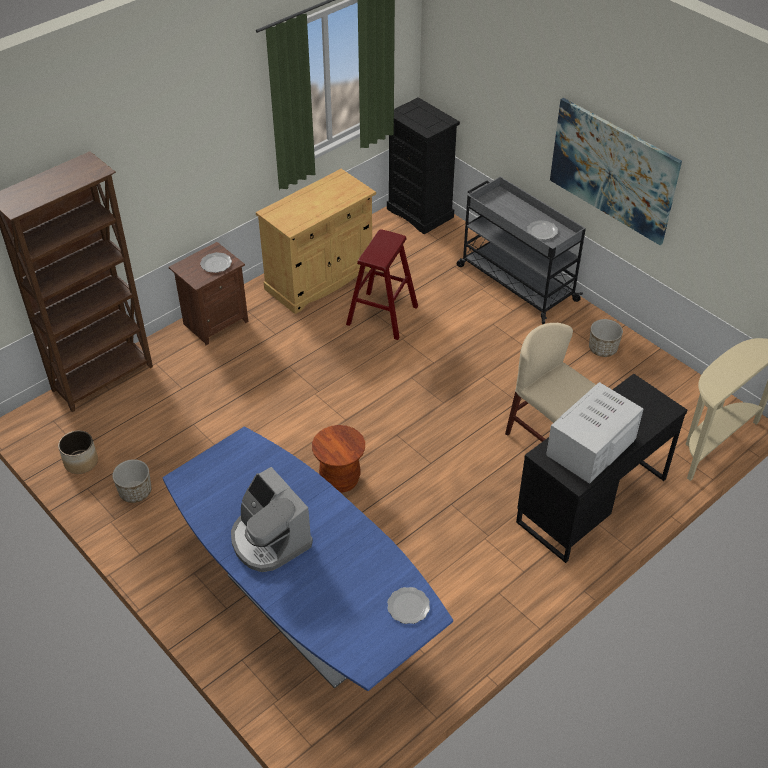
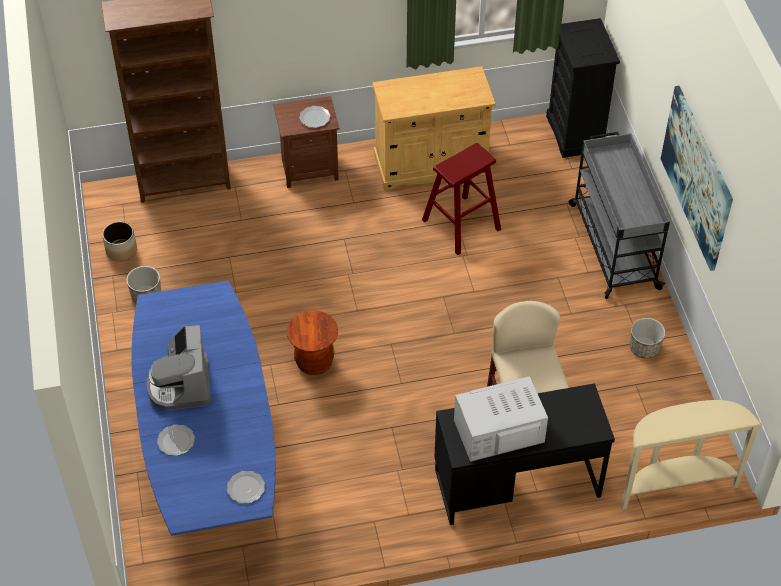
camera: 30 degrees right, 5 degrees up
(541, 231) = (631, 207): plate -> plate (175, 440)

